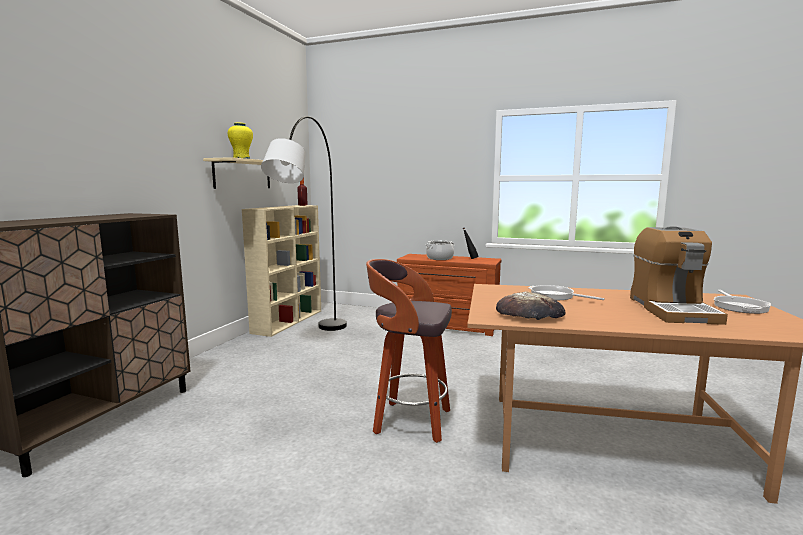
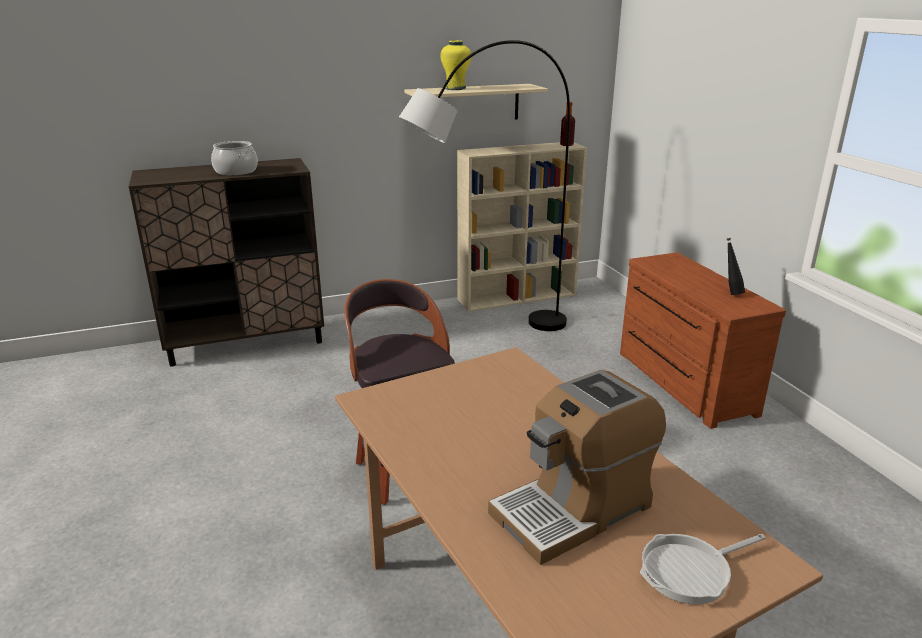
camera: 50 degrees right, 15 degrees up
(439, 258) = (687, 277): cooking pot -> cooking pot (236, 171)
(530, 314) = (412, 417): bread -> none
(555, 296) = (524, 410): frying pan -> none

